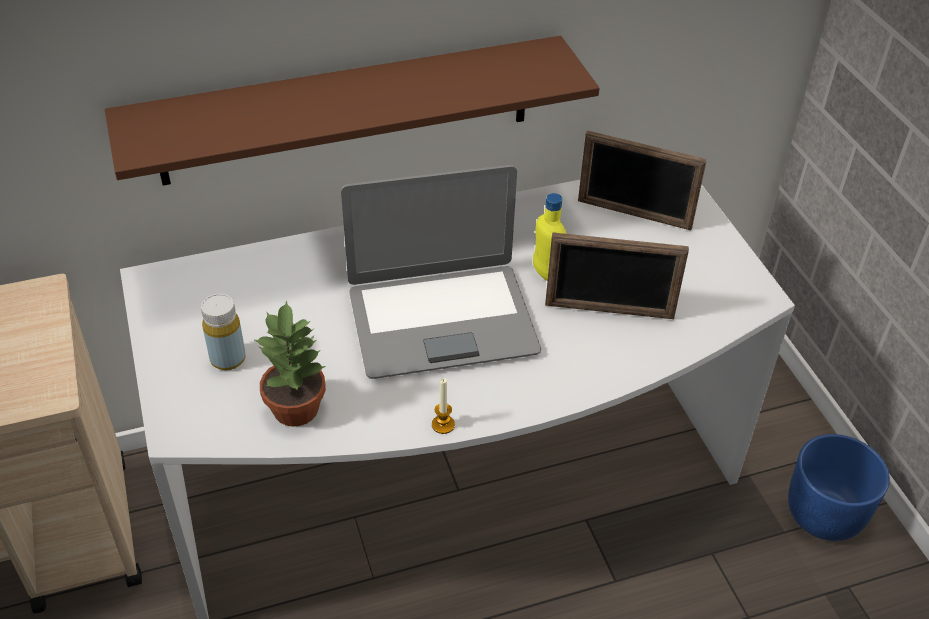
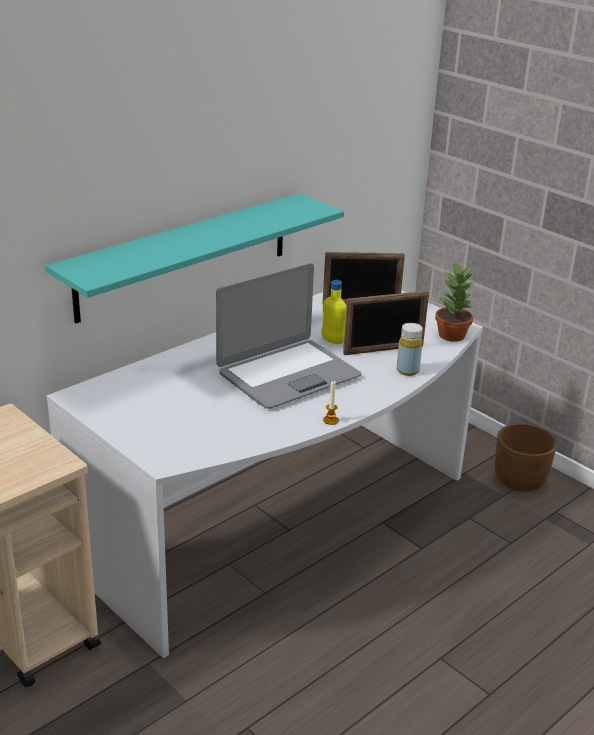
camera: 25 degrees left, 15 degrees down
(228, 359) = (166, 421): yellow bottle -> yellow bottle (407, 371)
(297, 408) = (233, 434): potted plant -> potted plant (452, 335)
(347, 111) = (185, 256): brown shelf -> turquoise shelf
(824, 514) = (520, 480): blue planter -> brown planter

